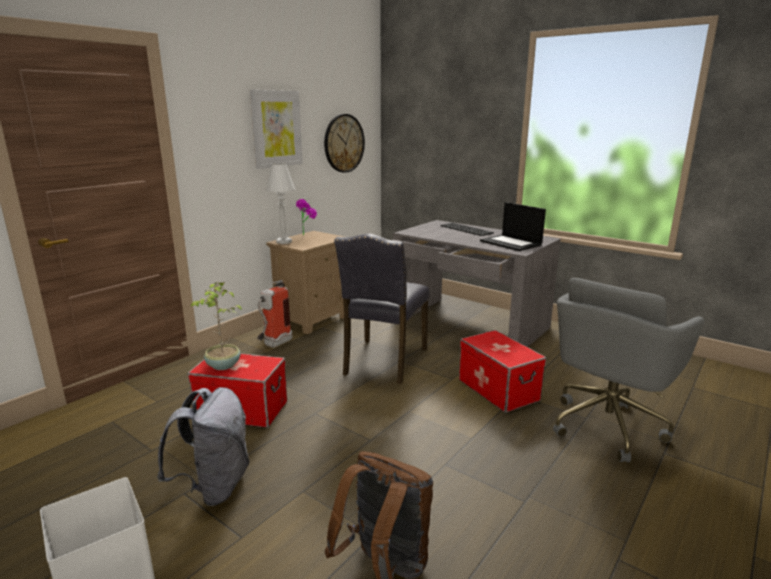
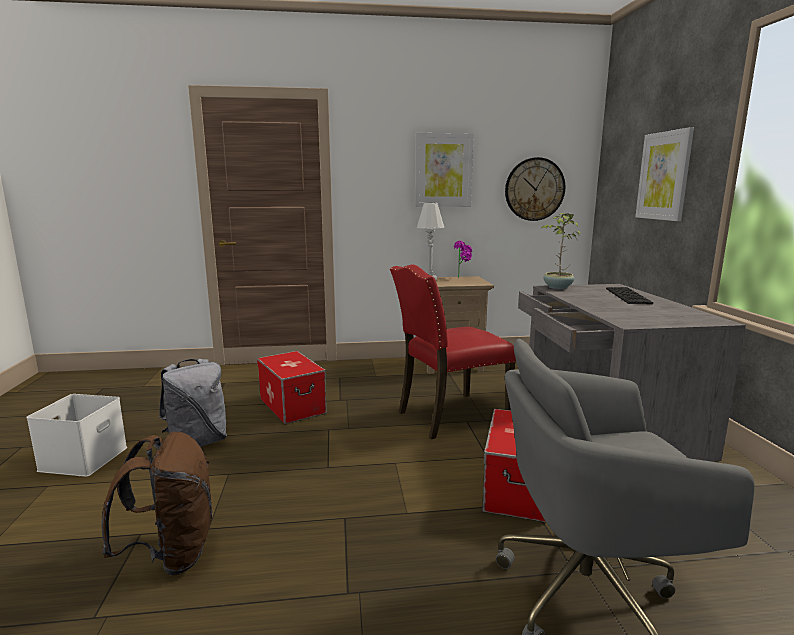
camera: 45 degrees right, 5 degrees down
(223, 366) = (281, 361): potted plant -> potted plant (557, 287)
(274, 345) = (389, 373): fire extinguisher -> none
(383, 362) = (449, 416): grey chair -> red chair
(460, 134) = (664, 176): none -> picture
(511, 243) = (646, 315): laptop -> none

